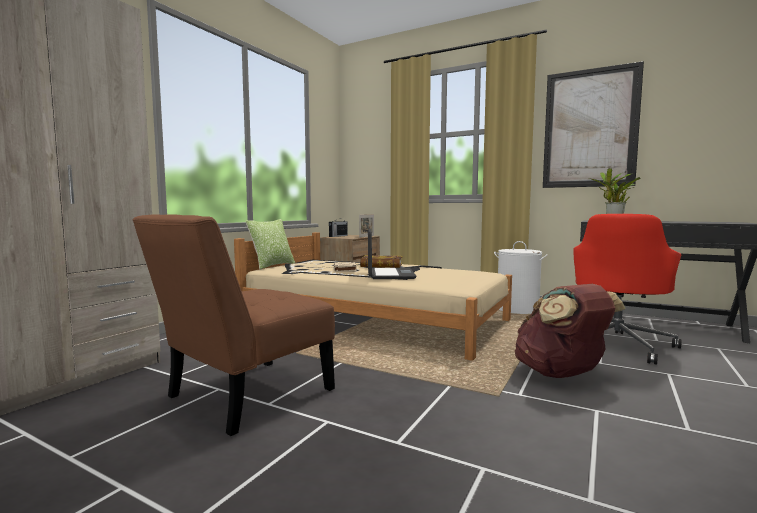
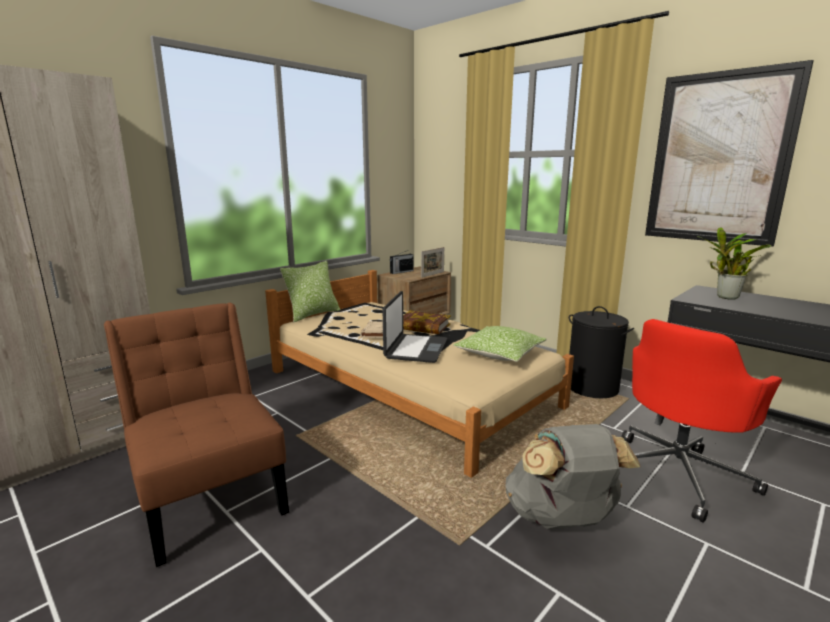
camera: 15 degrees right, 10 degrees up
(243, 396) = (210, 496): brown chair -> brown chair turned 90 degrees clockwise
(459, 274) = (500, 354): none -> pillow
(518, 309) = (592, 388): white laundry basket -> black laundry basket
(561, 374) = (561, 519): brown backpack -> grey backpack

